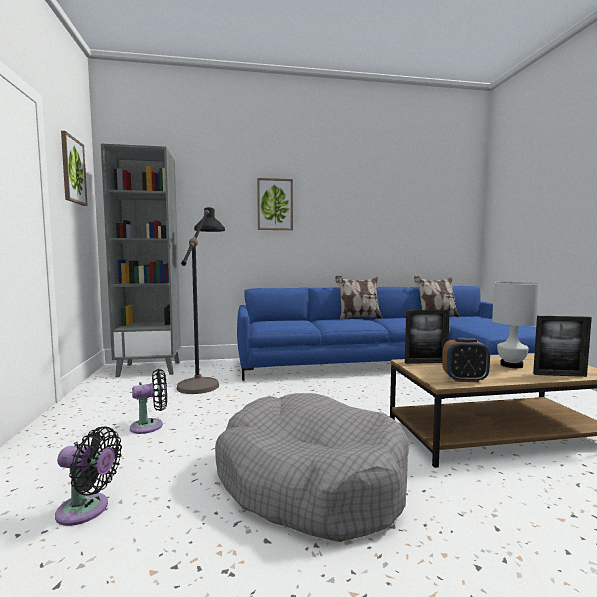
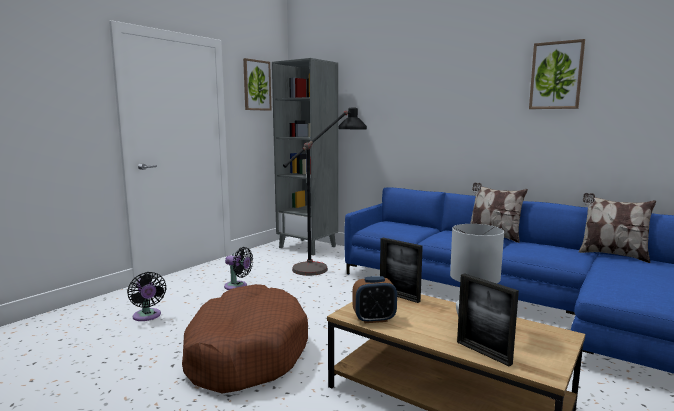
camera: 45 degrees right, 5 degrees up
(275, 204) = (425, 98): picture -> picture (556, 75)
(310, 480) = (245, 352): grey dog bed -> brown dog bed
(464, 379) = (374, 319): alarm clock -> alarm clock turned 60 degrees counterclockwise

